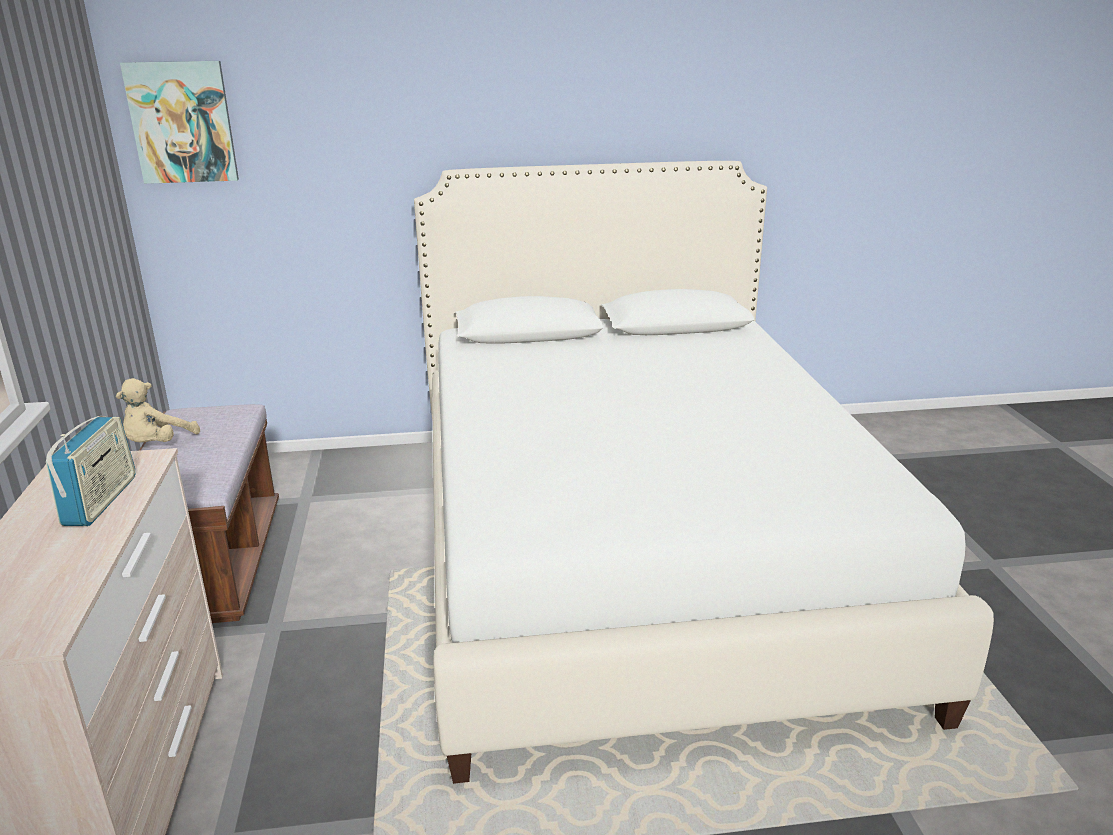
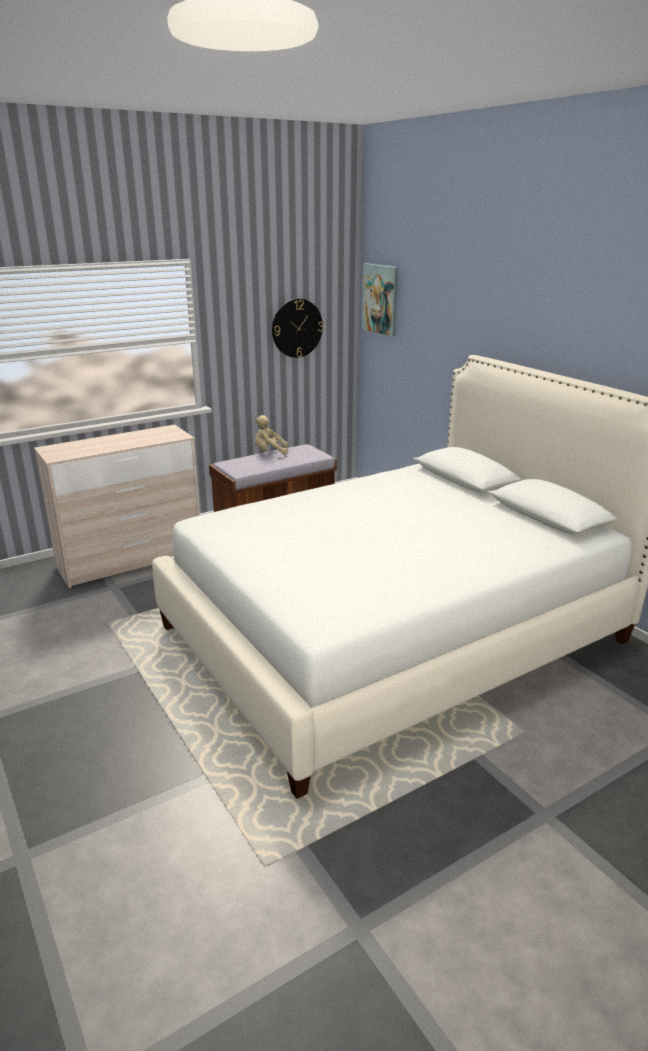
camera: 65 degrees right, 0 degrees up
(76, 199) = (297, 328): none -> wall clock
(101, 501) = (143, 440): radio -> none

